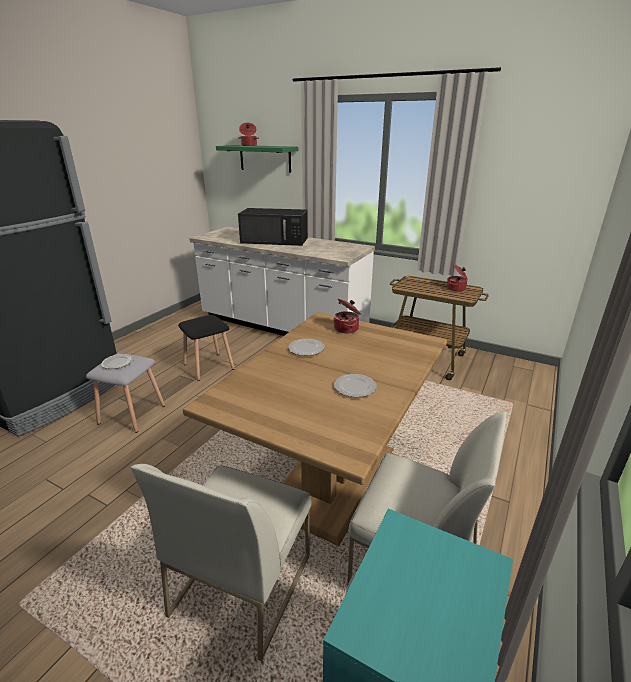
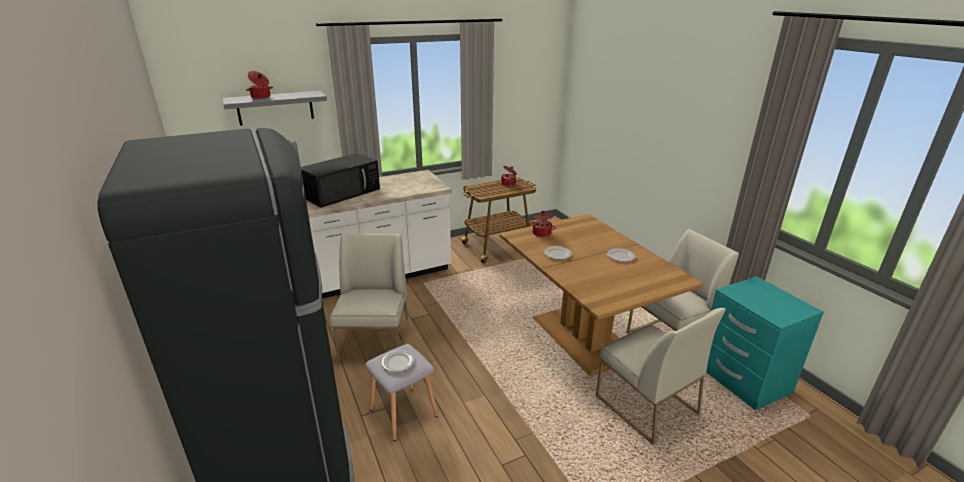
camera: 55 degrees left, 0 degrees up
(209, 367) = (375, 342): black stool -> white chair
(265, 158) = (275, 108): green shelf -> grey shelf

